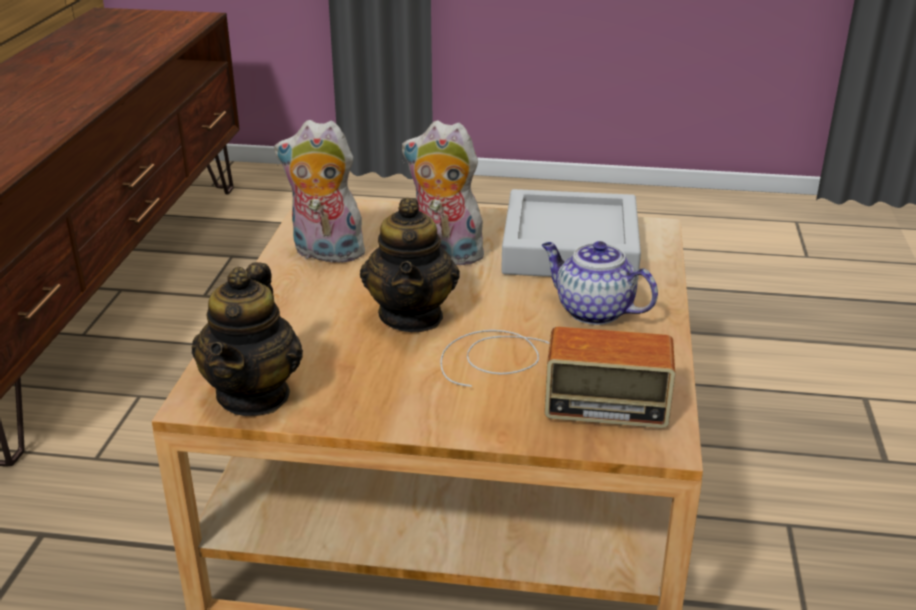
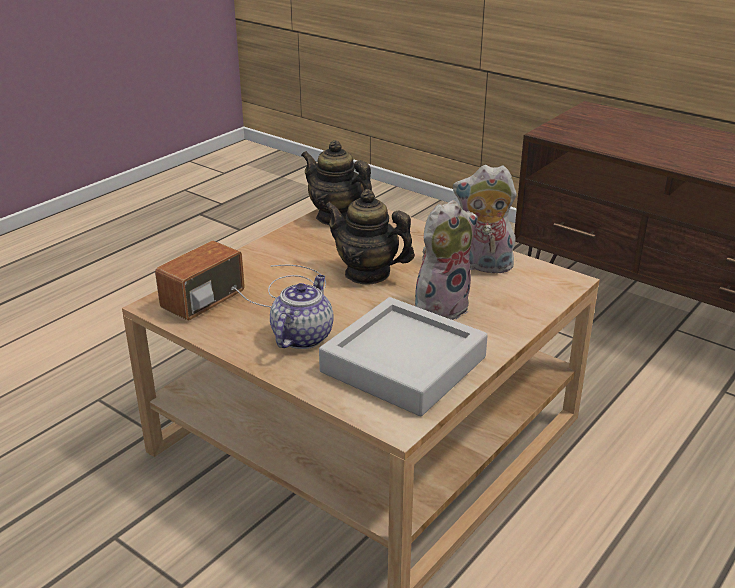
camera: 120 degrees right, 0 degrees up
(325, 254) = (482, 266): plush toy -> plush toy turned 120 degrees counterclockwise
(592, 311) = (302, 336): teapot -> teapot turned 45 degrees counterclockwise

